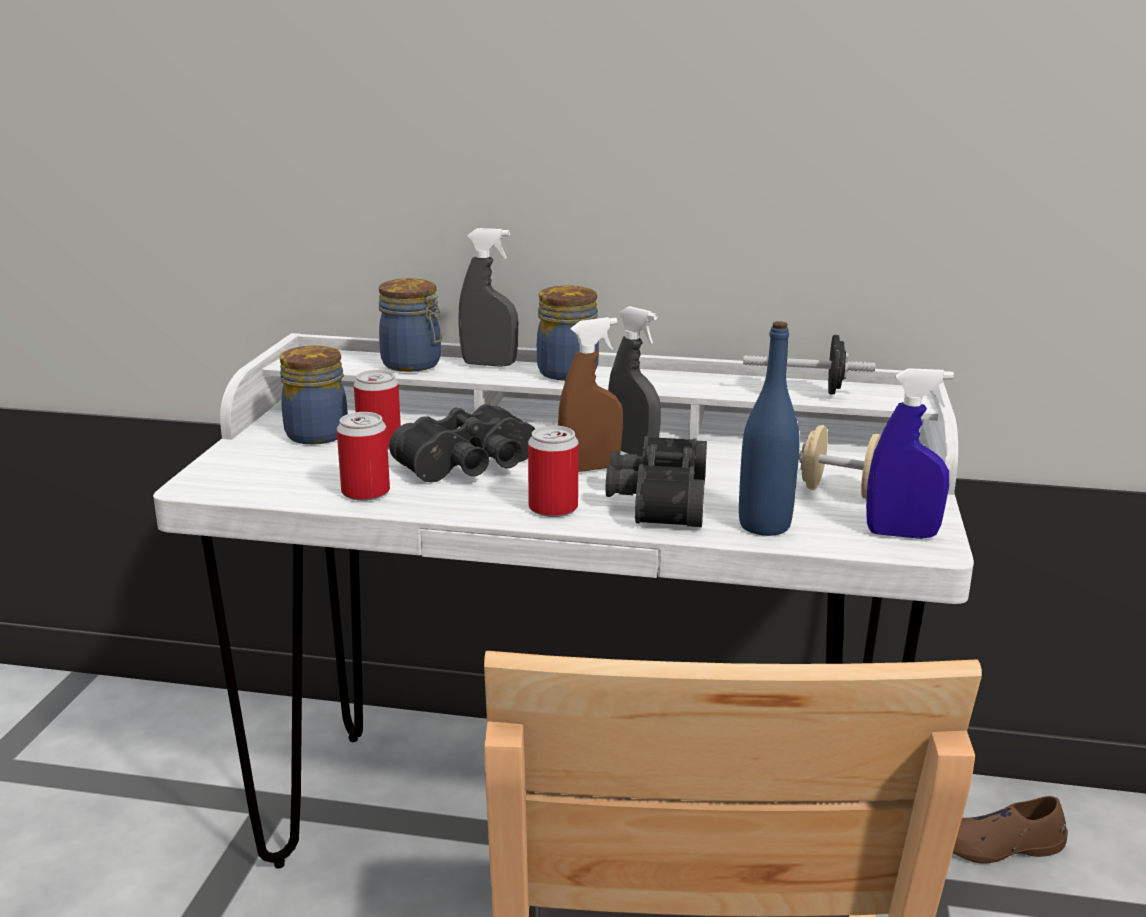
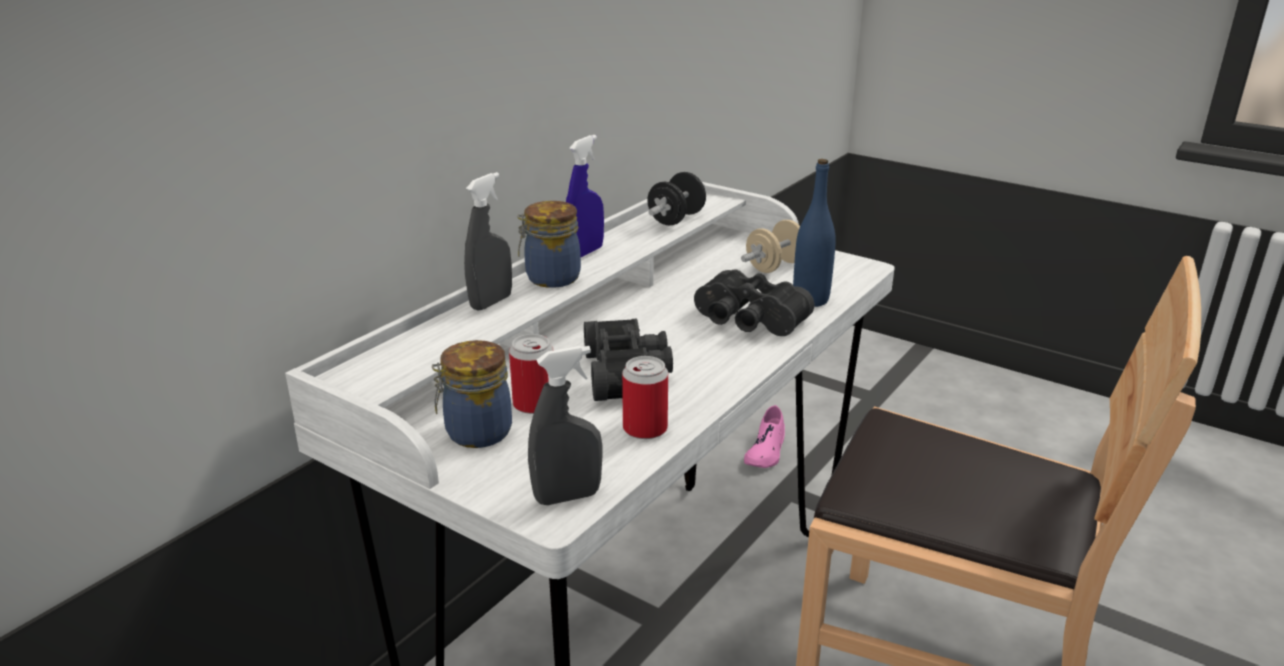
camera: 65 degrees left, 5 degrees up
(413, 364) = (456, 332): jar -> none
(553, 508) = (735, 359): can -> none
(590, 468) = (671, 330): brown spray bottle -> none
(632, 452) = (655, 309): grey spray bottle -> grey spray bottle (567, 497)
(901, 534) = (846, 268): blue spray bottle -> blue spray bottle (585, 252)
(997, 845) = (766, 451): brown shoe -> pink shoe

